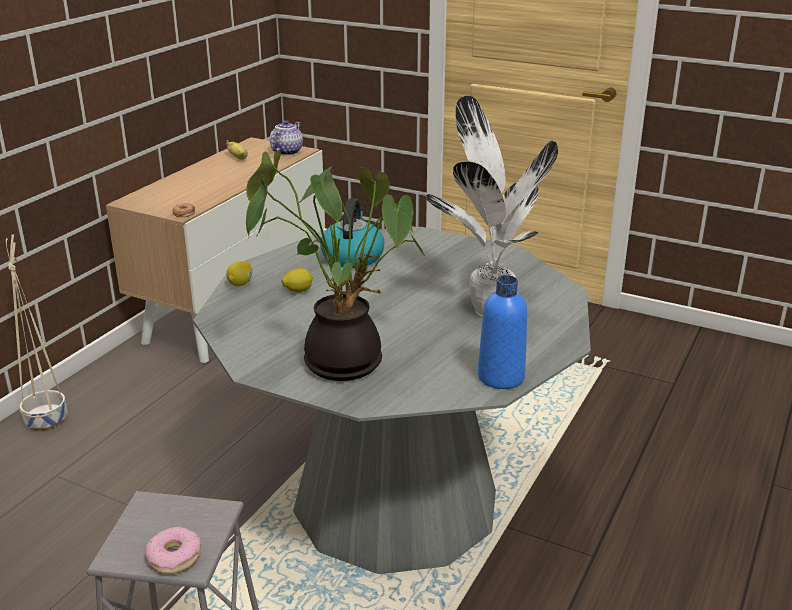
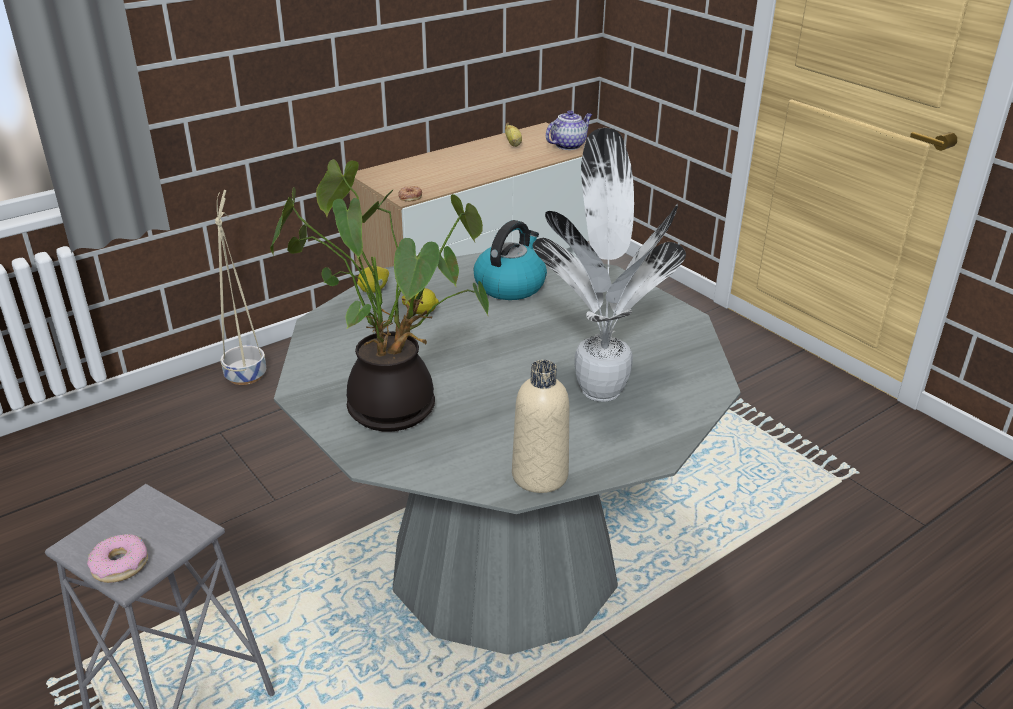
camera: 25 degrees right, 5 degrees up
(501, 377) = (540, 475): blue bottle -> beige bottle

